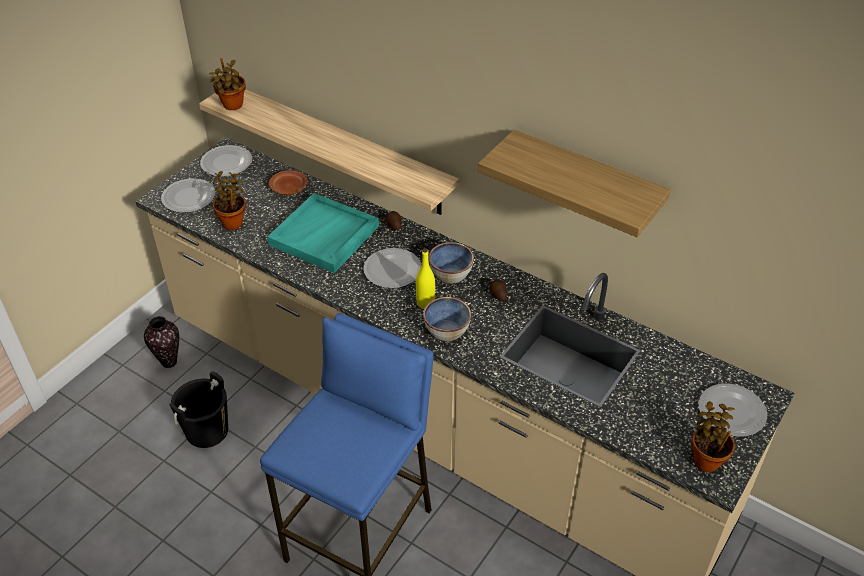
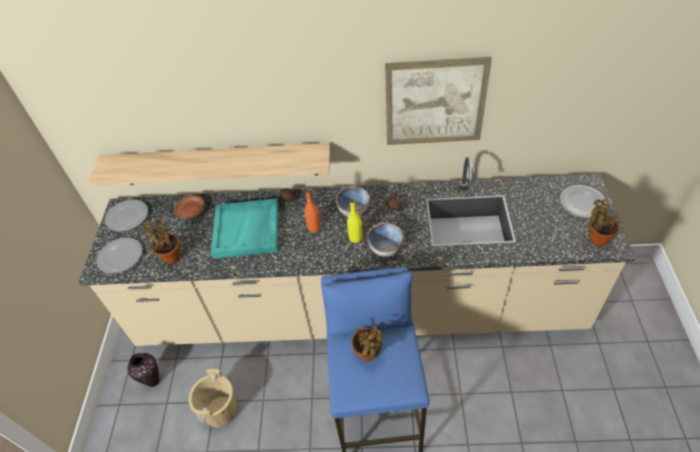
camera: 30 degrees left, 5 degrees up
(207, 431) = (220, 411): black bucket -> beige bucket
(232, 106) = (118, 171): potted plant -> potted plant (369, 355)
(393, 269) = (314, 228): plate -> orange bottle
(585, 183) = (435, 102): shelf -> picture

